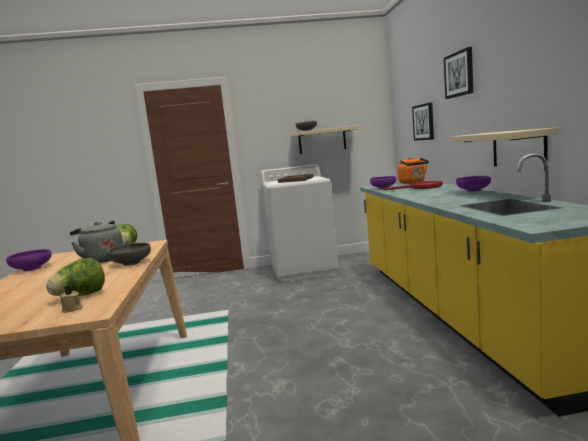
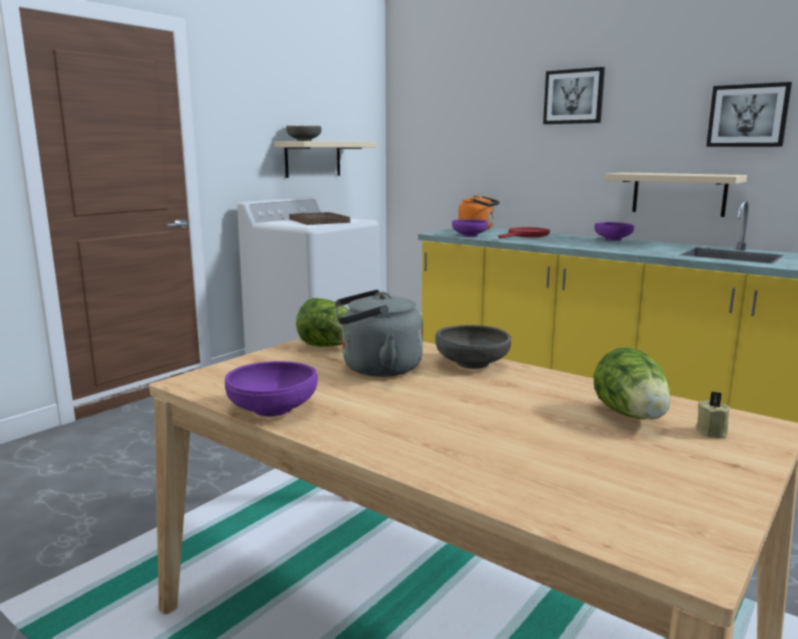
camera: 45 degrees left, 5 degrees up
(424, 122) = (479, 149): picture -> picture (747, 115)

